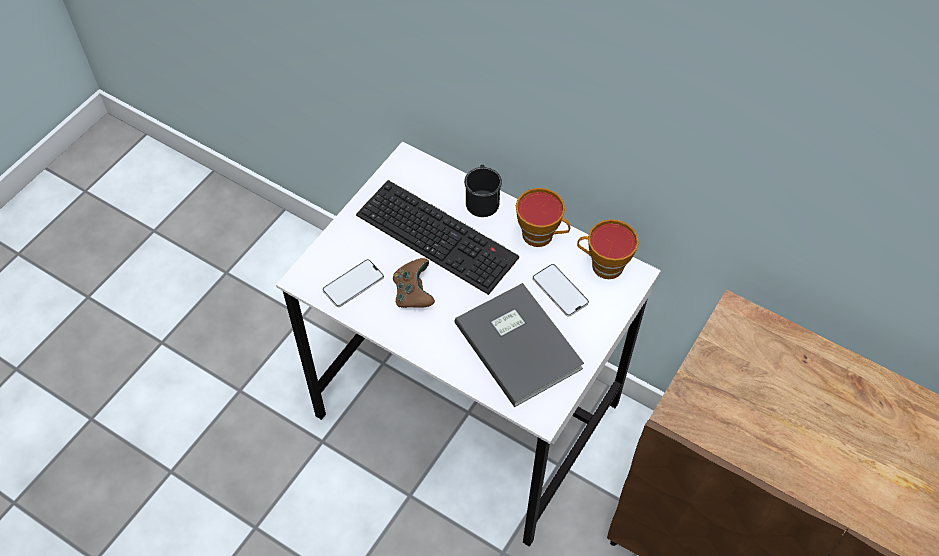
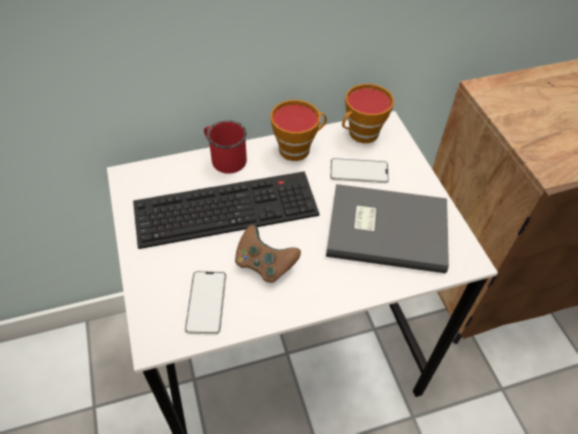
camera: 50 degrees left, 5 degrees down
(482, 199) = (225, 158): black mug -> red mug

